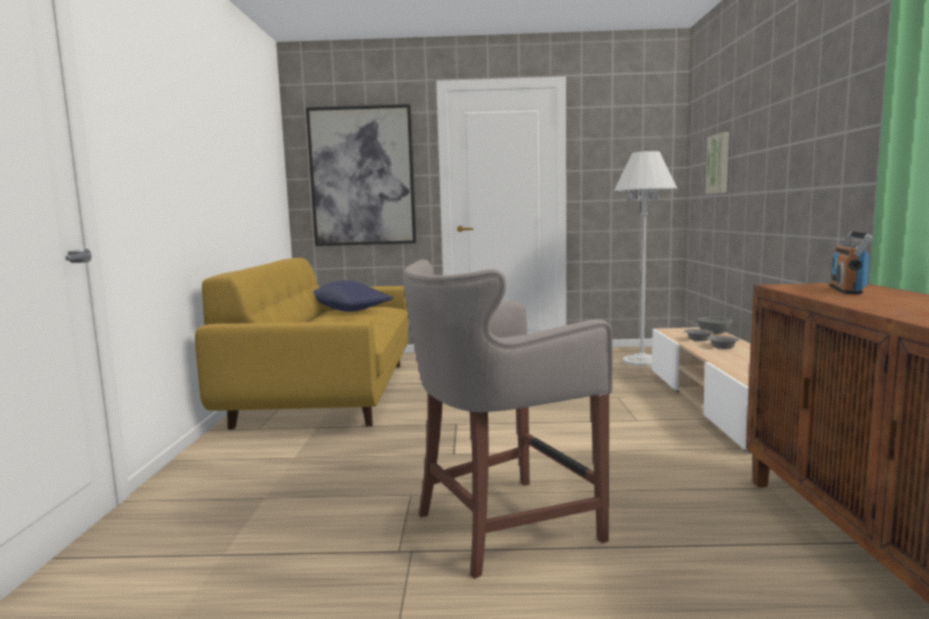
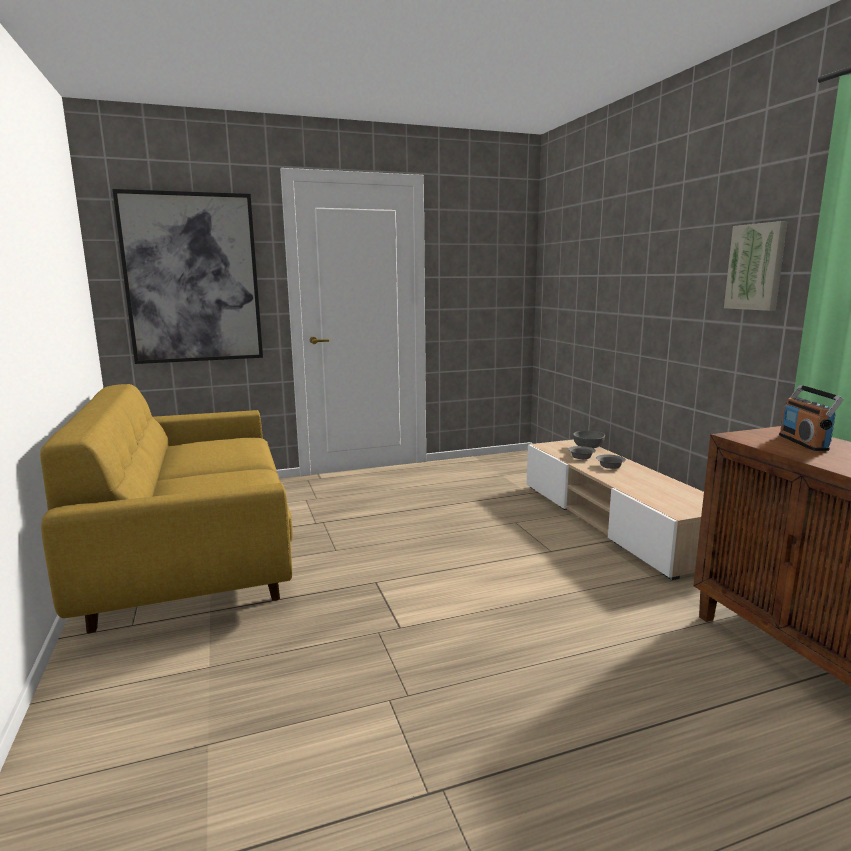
camera: 20 degrees left, 5 degrees up
(348, 310) = (201, 447): blue pillow -> none
(501, 526) = (515, 726): grey stool -> none
(641, 361) = (508, 473): white floor lamp -> none
(719, 164) = (583, 280): picture -> picture (756, 267)

